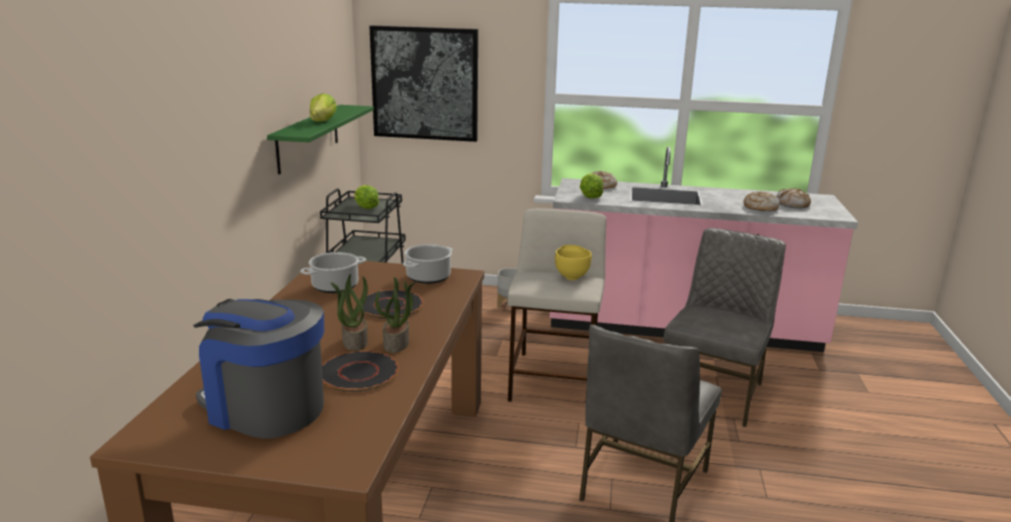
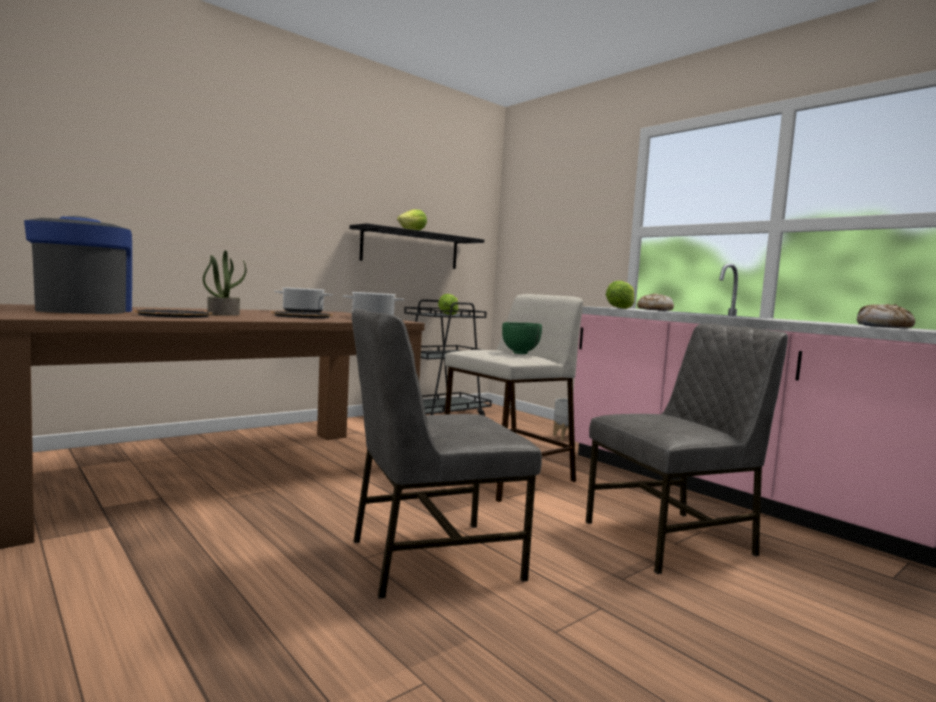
camera: 40 degrees right, 15 degrees down
(308, 137) = (411, 249): green shelf -> black shelf
(396, 344) = (240, 317): potted plant -> none
(425, 84) = (540, 229): picture -> none
(571, 277) = (521, 353): yellow bowl -> green bowl
(760, 207) = (819, 322): bread -> none

